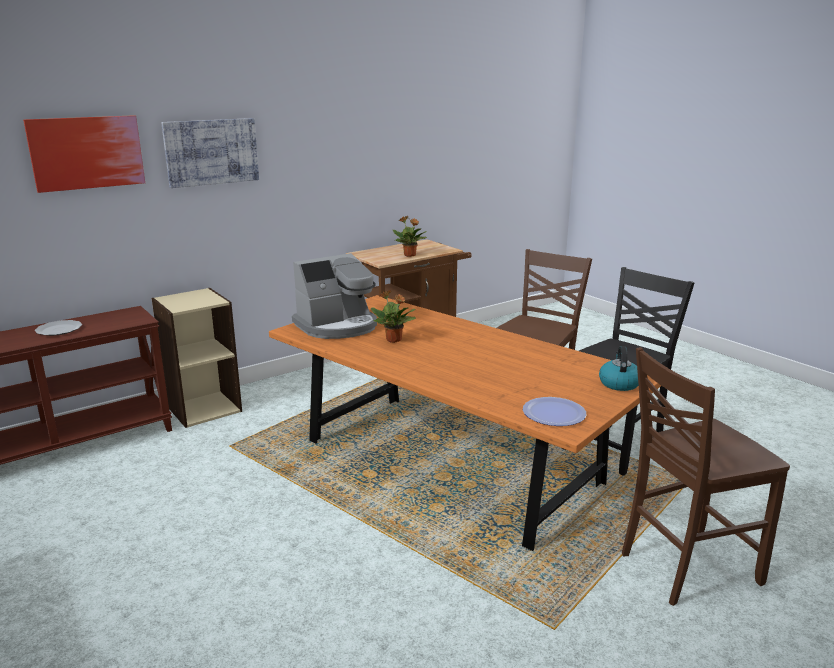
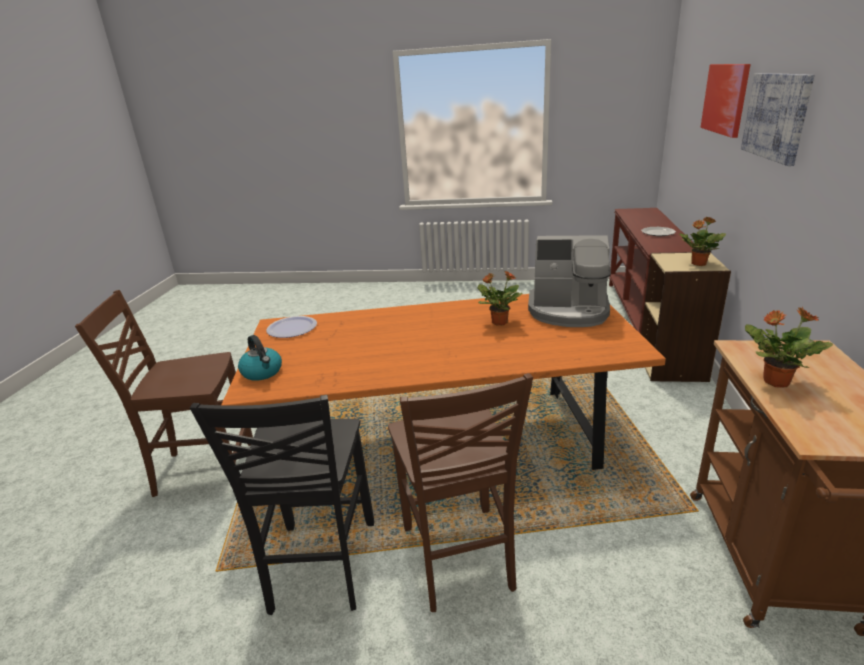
camera: 135 degrees right, 5 degrees up
(197, 296) = (698, 264): none -> potted plant
(337, 326) = (569, 311): coffee machine -> coffee machine turned 90 degrees counterclockwise
(685, 567) = (203, 469): brown chair -> brown chair turned 120 degrees counterclockwise

